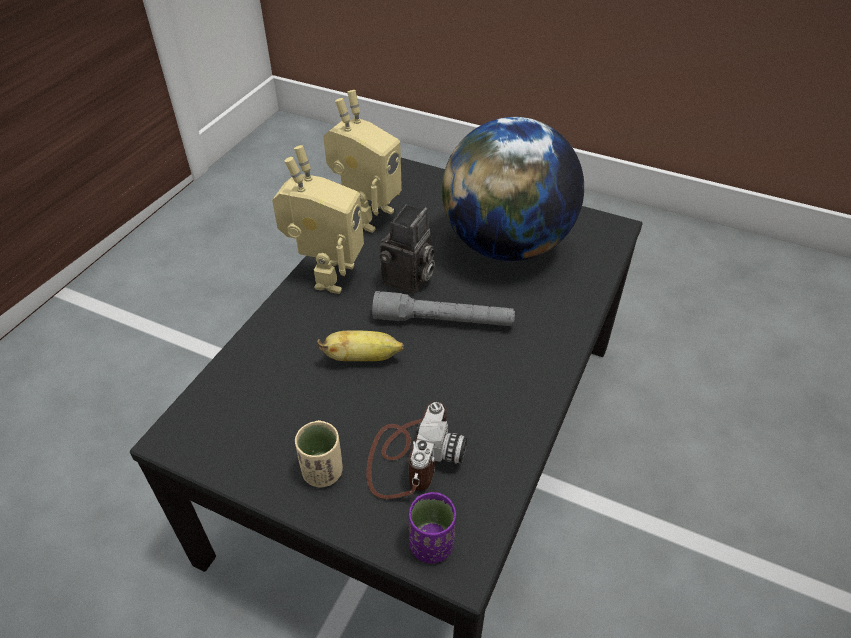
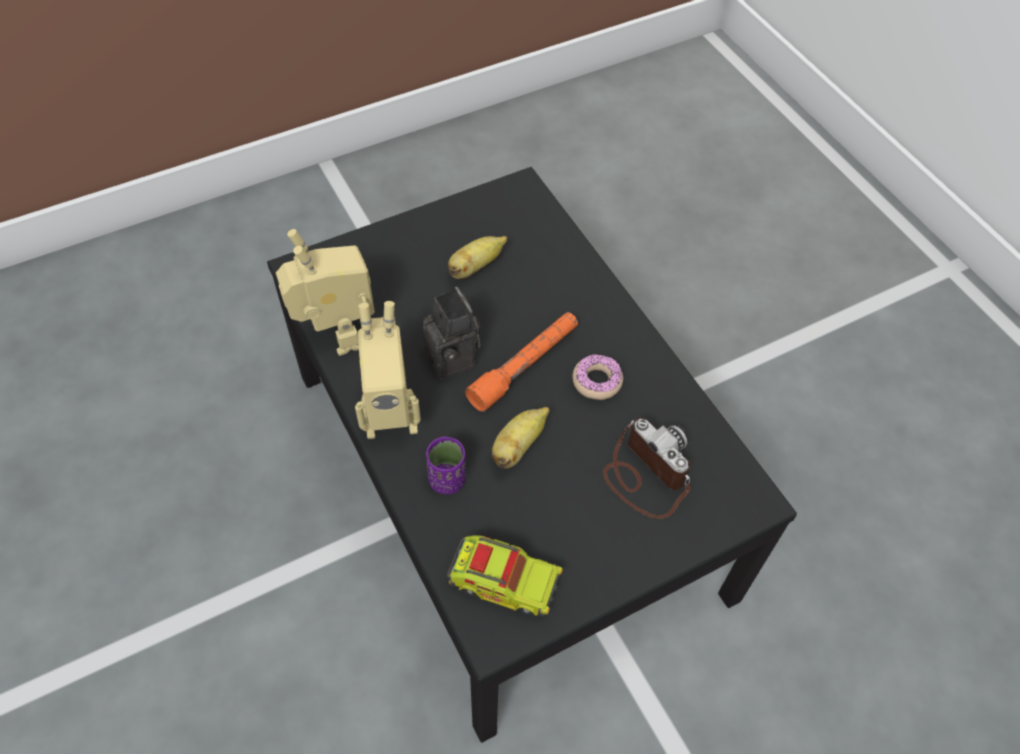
camera: 55 degrees left, 10 degrees up
(227, 417) = (503, 582): none -> toy truck
(323, 472) = (615, 541): beige cup -> none
(326, 275) = (390, 415): toy robot -> toy robot turned 120 degrees clockwise
(431, 545) = (729, 508): purple cup -> purple cup (447, 480)
(443, 321) = (524, 366): grey flashlight -> orange flashlight
(475, 372) = (597, 381): none -> donut
(506, 245) = (475, 267): globe -> banana

